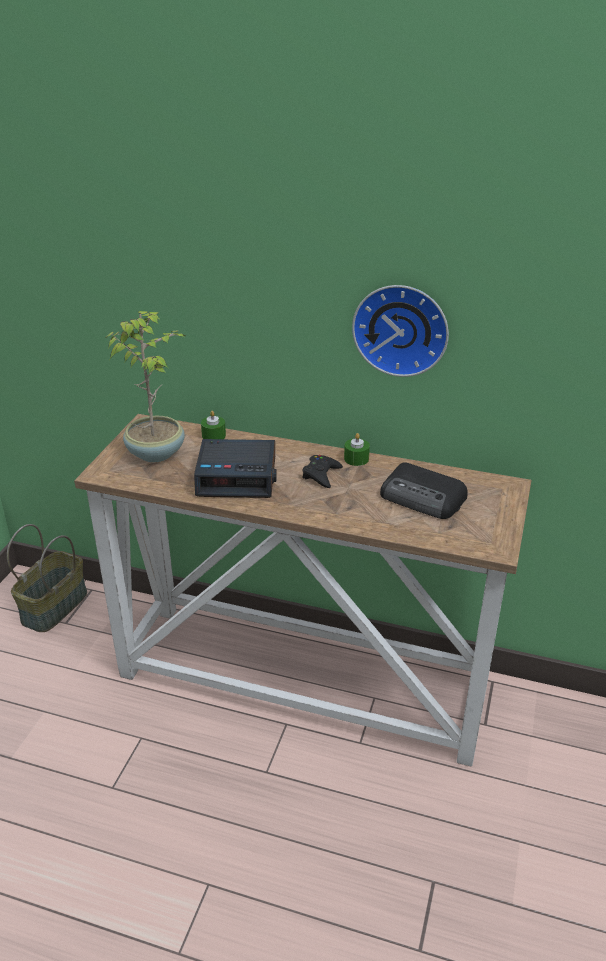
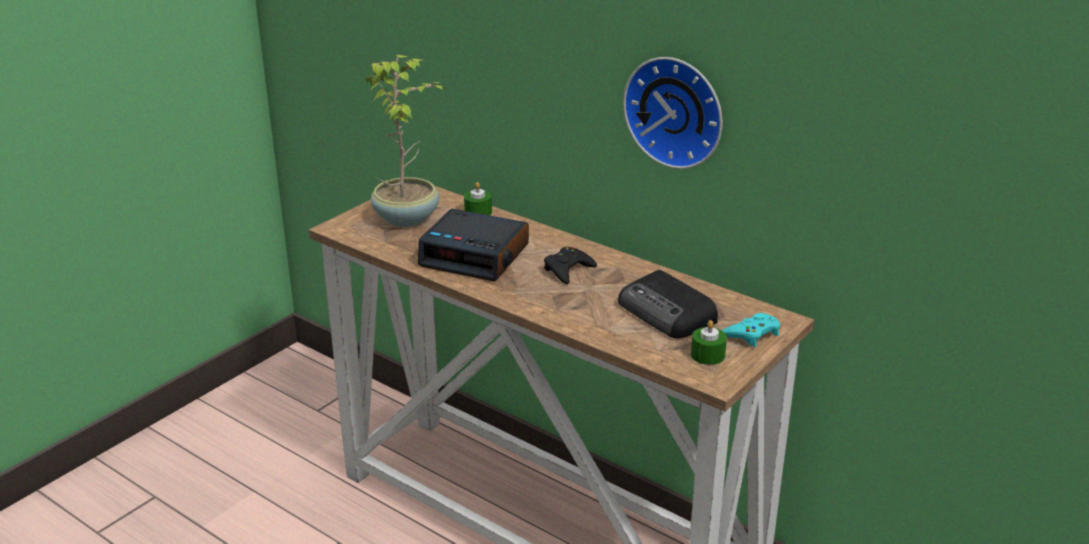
camera: 20 degrees right, 5 degrees down
(54, 606) = (314, 391): basket -> none
(356, 459) = (619, 261): green candle -> green candle (707, 355)
(497, 502) = (752, 334): none -> turquoise game controller

